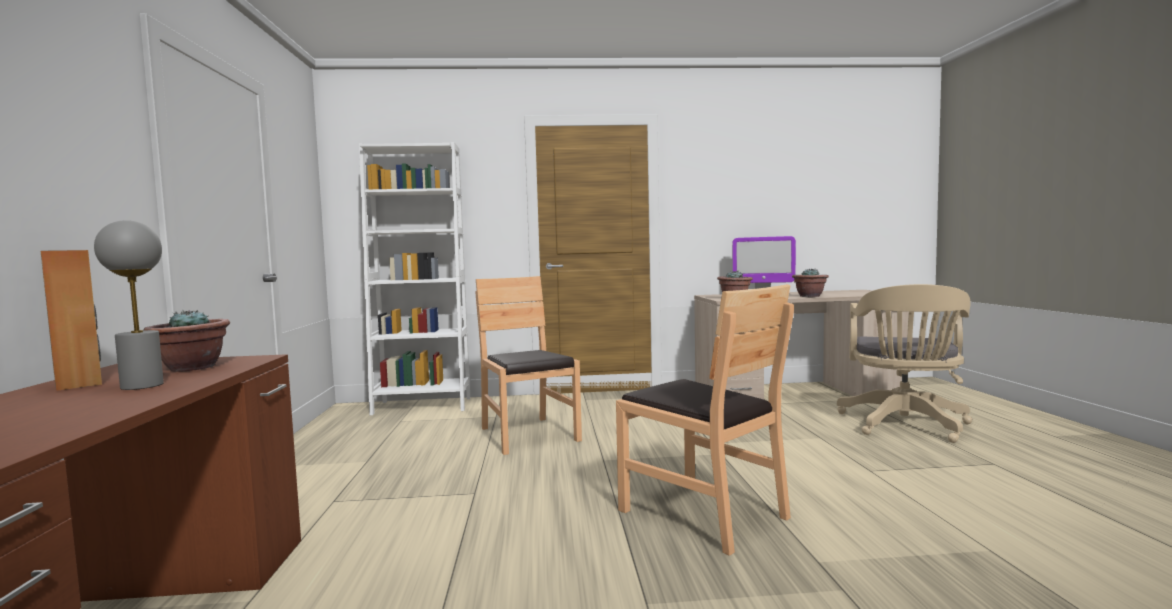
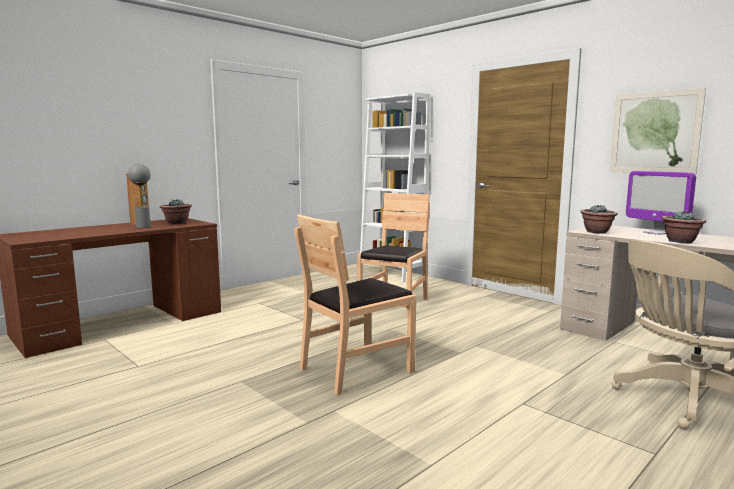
camera: 50 degrees right, 5 degrees up
(703, 513) = (356, 369): brown chair -> brown chair turned 45 degrees clockwise
(734, 202) = (654, 132): none -> picture

